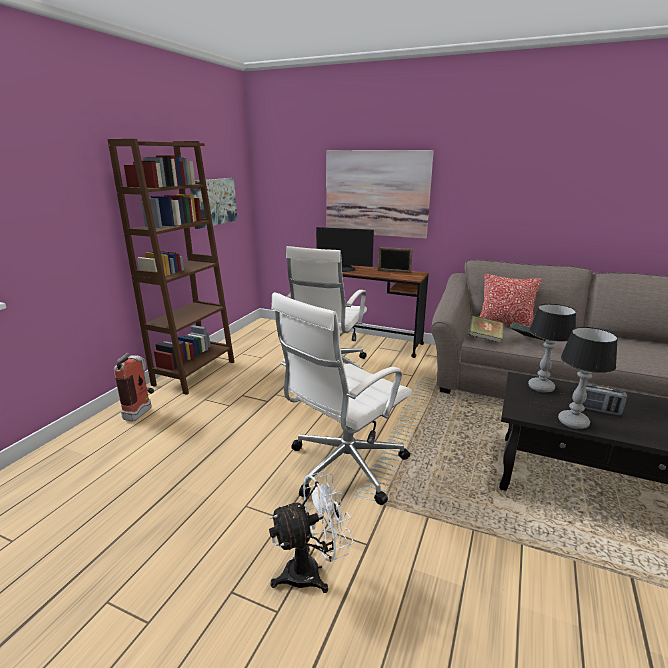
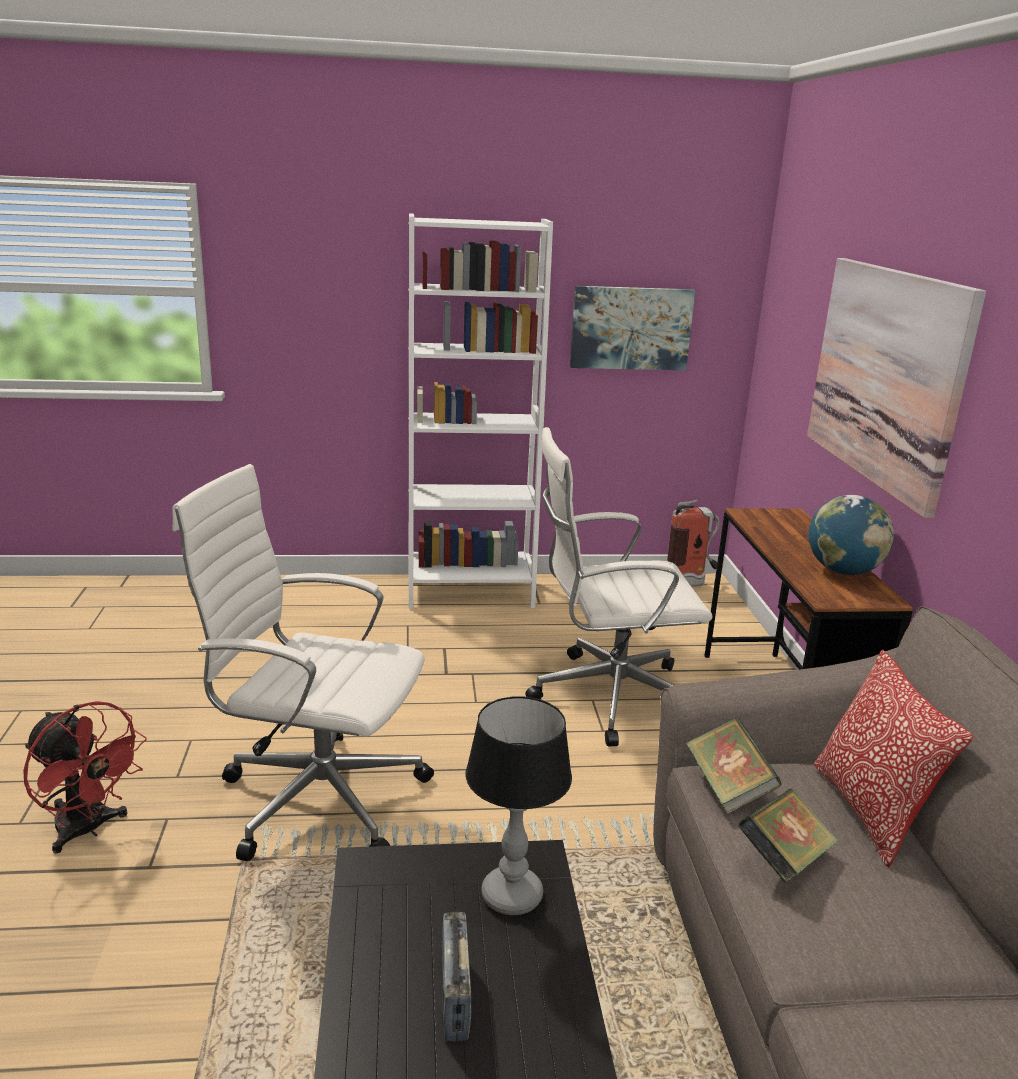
camera: 60 degrees right, 0 degrees up
(141, 411) = (344, 597): fire extinguisher -> fire extinguisher (691, 583)
(194, 373) = (470, 592): brown bookcase -> white bookcase
(311, 571) = (88, 830): white fan -> red fan
(344, 269) = (770, 526): monitor -> none
(394, 271) = (843, 571): picture frame -> globe
(572, 422) = (368, 952): table lamp -> none

